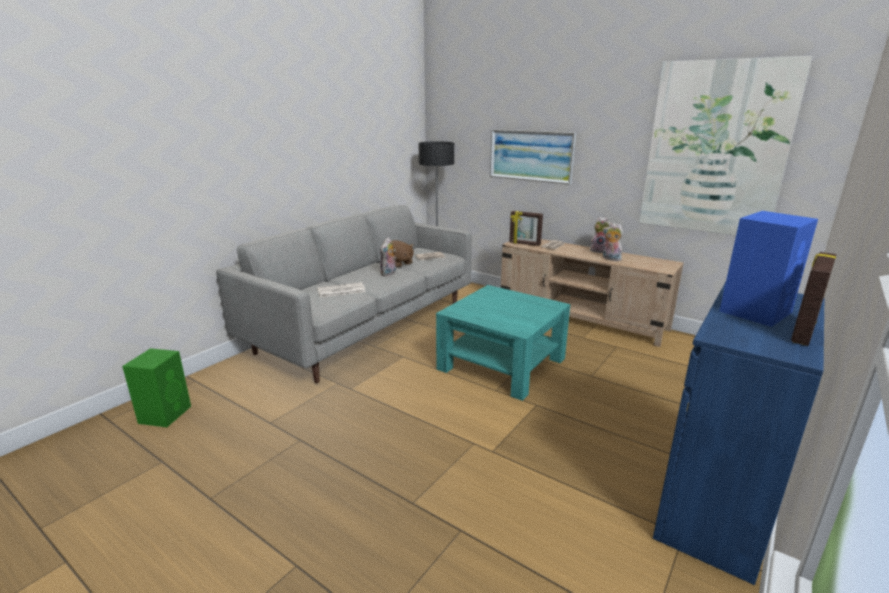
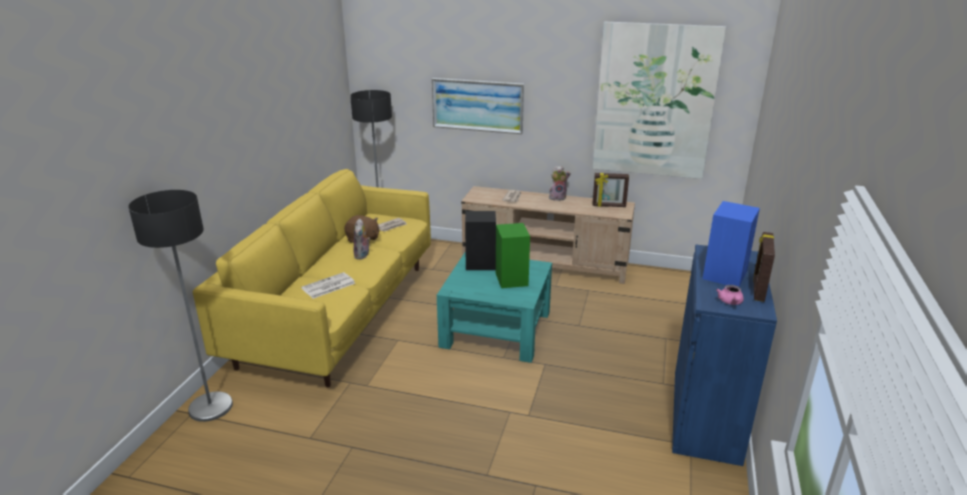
camera: 20 degrees left, 5 degrees up
(166, 414) = (190, 455): green speaker -> green speaker (511, 279)
(213, 379) = (210, 407): none -> floor lamp
(366, 327) = (339, 314): grey sofa -> yellow sofa
(496, 295) = (481, 264): none -> black speaker
(524, 244) = (483, 198): picture frame -> picture frame (609, 206)
(610, 259) = (572, 207): plush toy -> none
(751, 339) = (730, 302): none -> pink teapot

